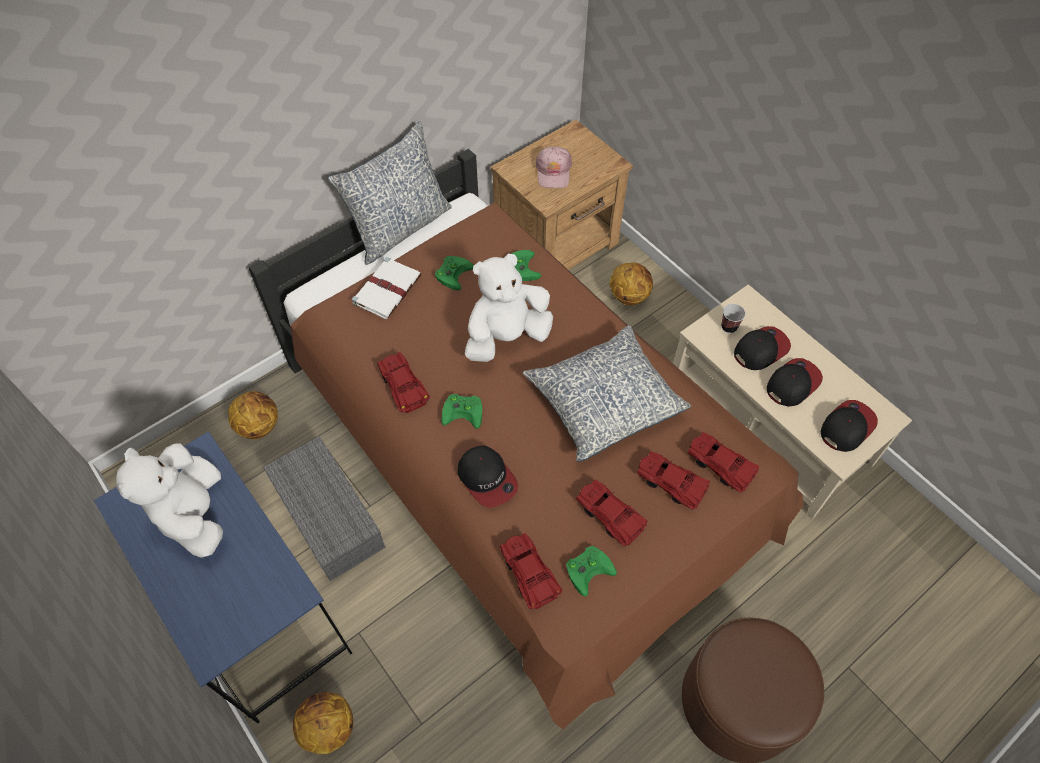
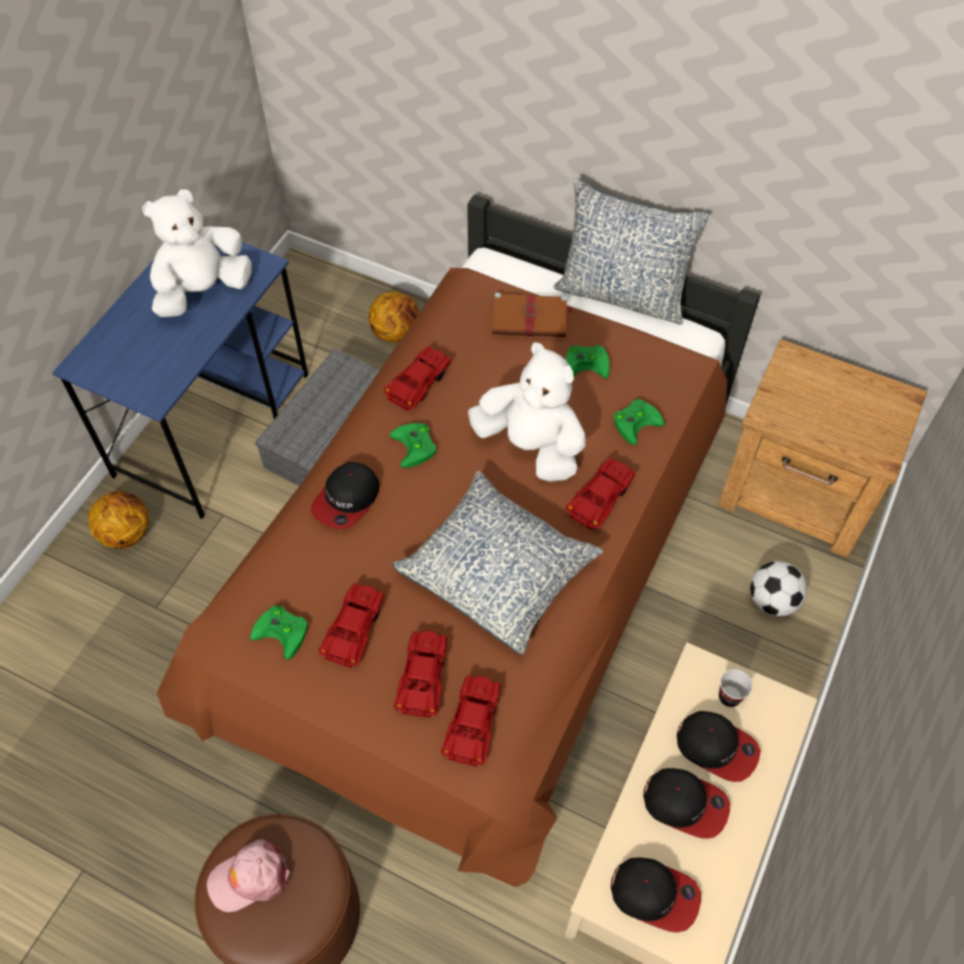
camera: 65 degrees right, 0 degrees up
(388, 289) = (531, 318): white book -> brown book
(529, 573) = (257, 579): red toy car -> red toy car (601, 498)
(553, 172) = (818, 402): pink cap -> pink cap (249, 877)
(629, 296) = (772, 601): basketball -> football

